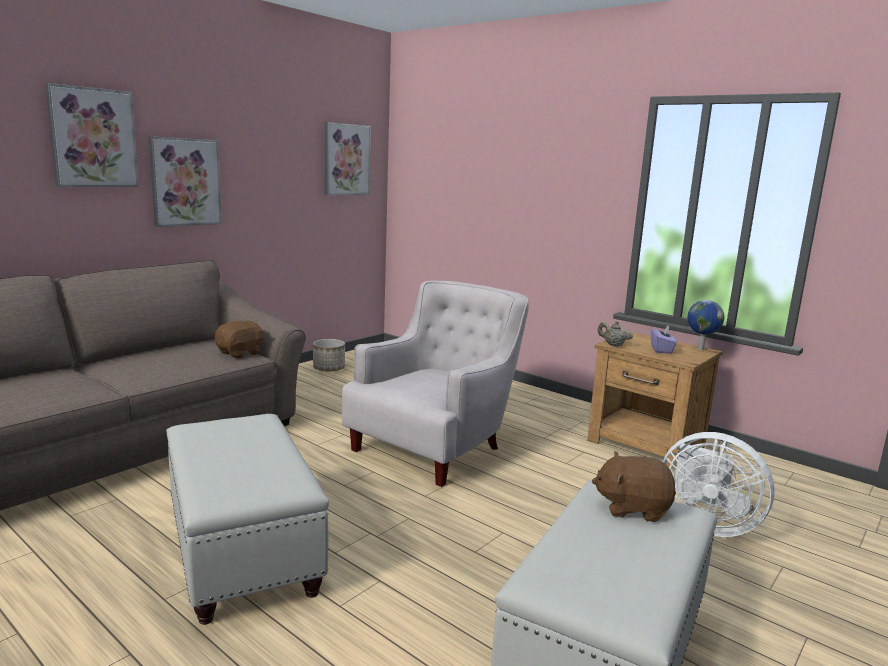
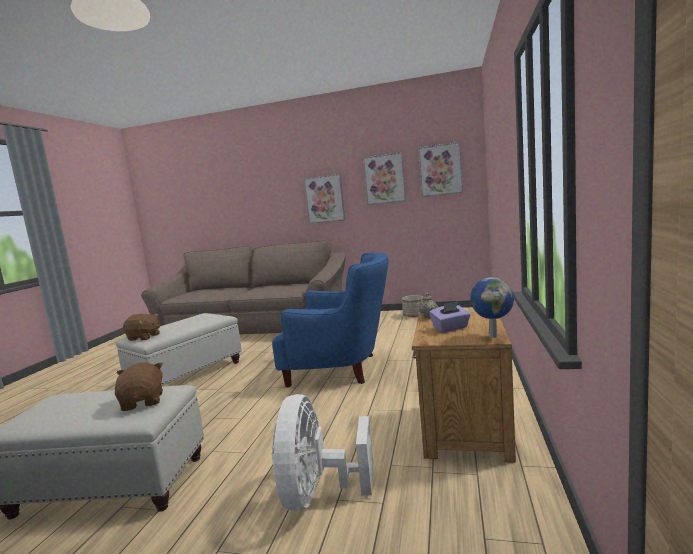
camera: 65 degrees right, 5 degrees down
(93, 138) = (279, 183): picture -> picture (384, 179)
(240, 353) = (298, 290): brown plush toy -> brown plush toy (144, 337)
(436, 446) = (341, 369): white armchair -> blue armchair

